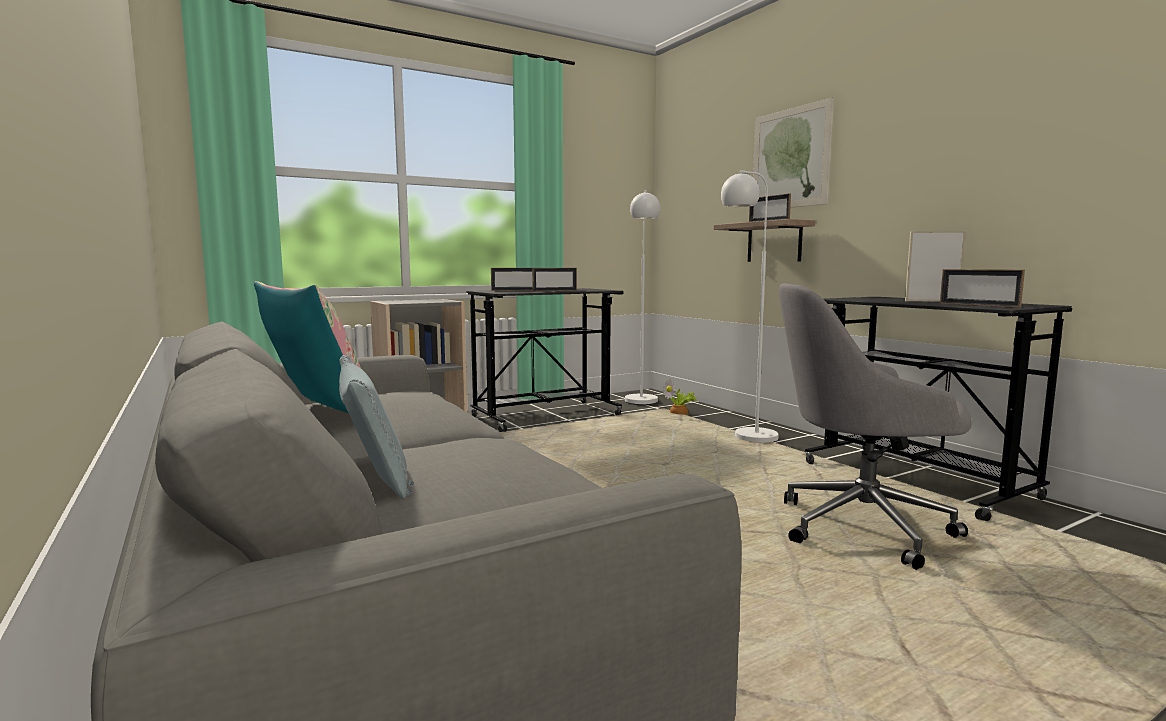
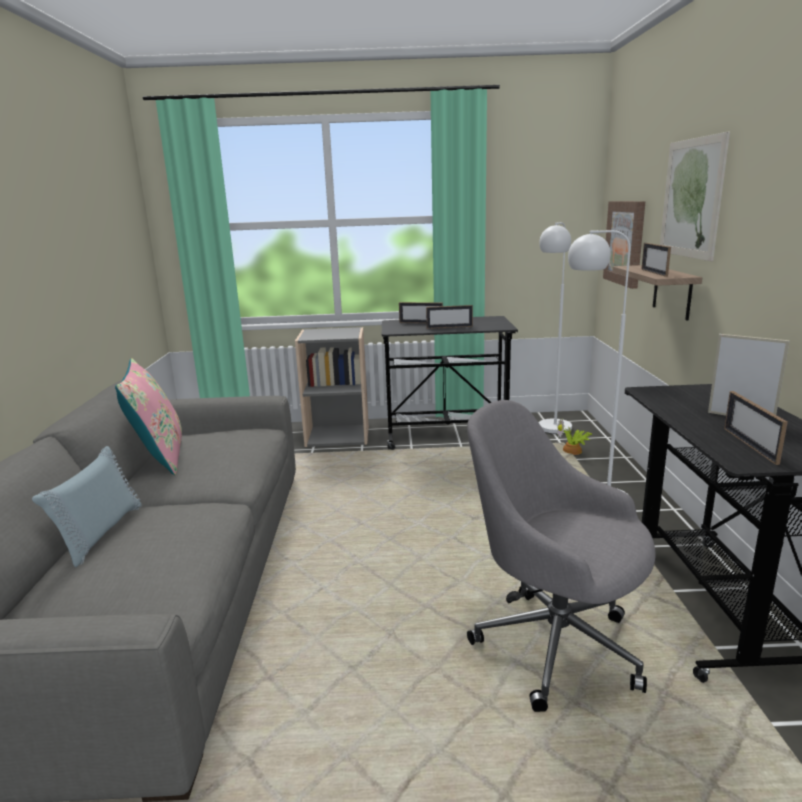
camera: 30 degrees right, 10 degrees up
(697, 215) = (625, 243): none -> picture

